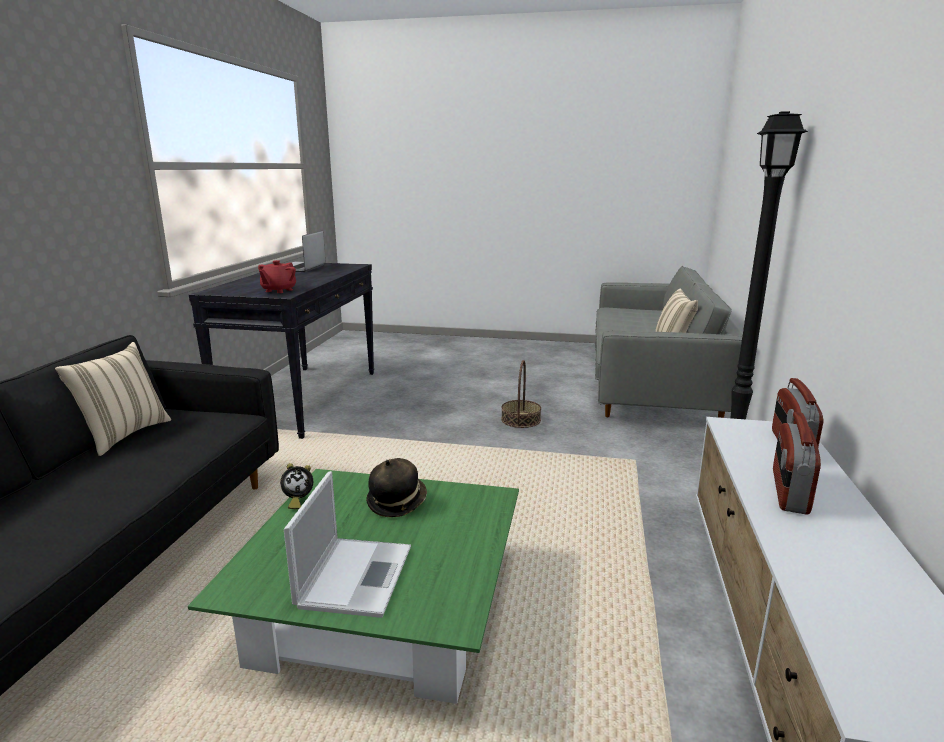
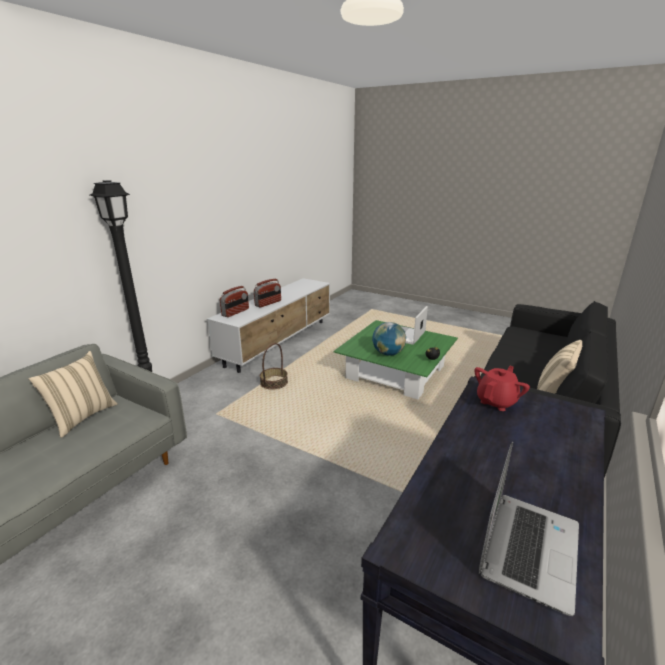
camera: 160 degrees left, 5 degrees up
(397, 502) = (388, 353): hat -> globe
(520, 419) = (242, 479): basket -> basket (274, 382)

